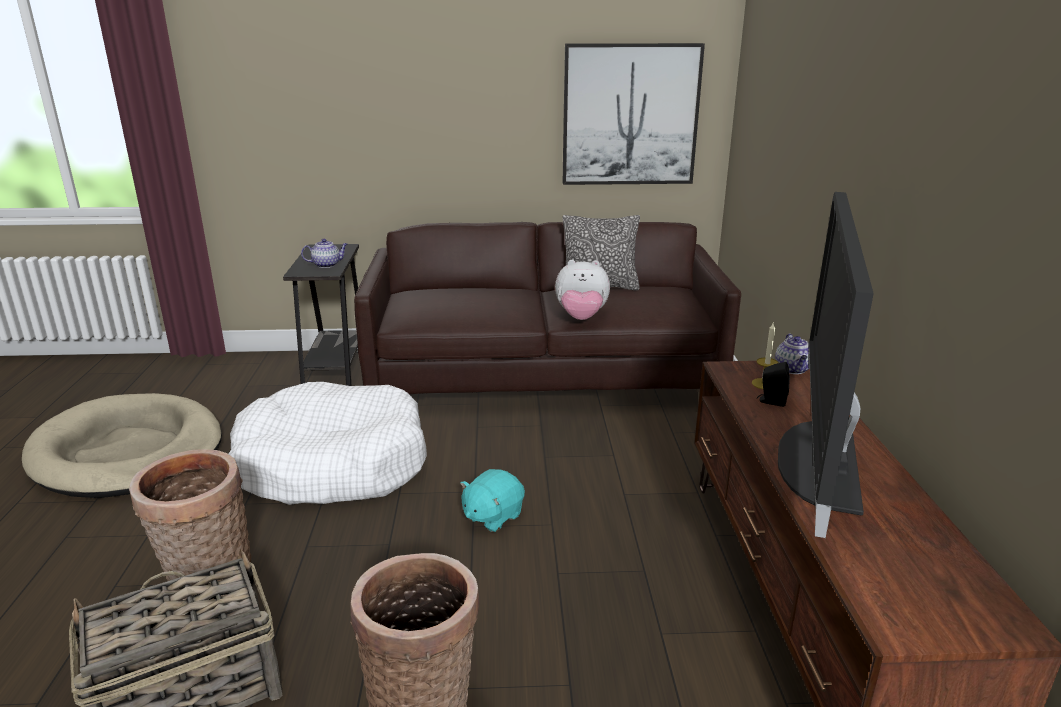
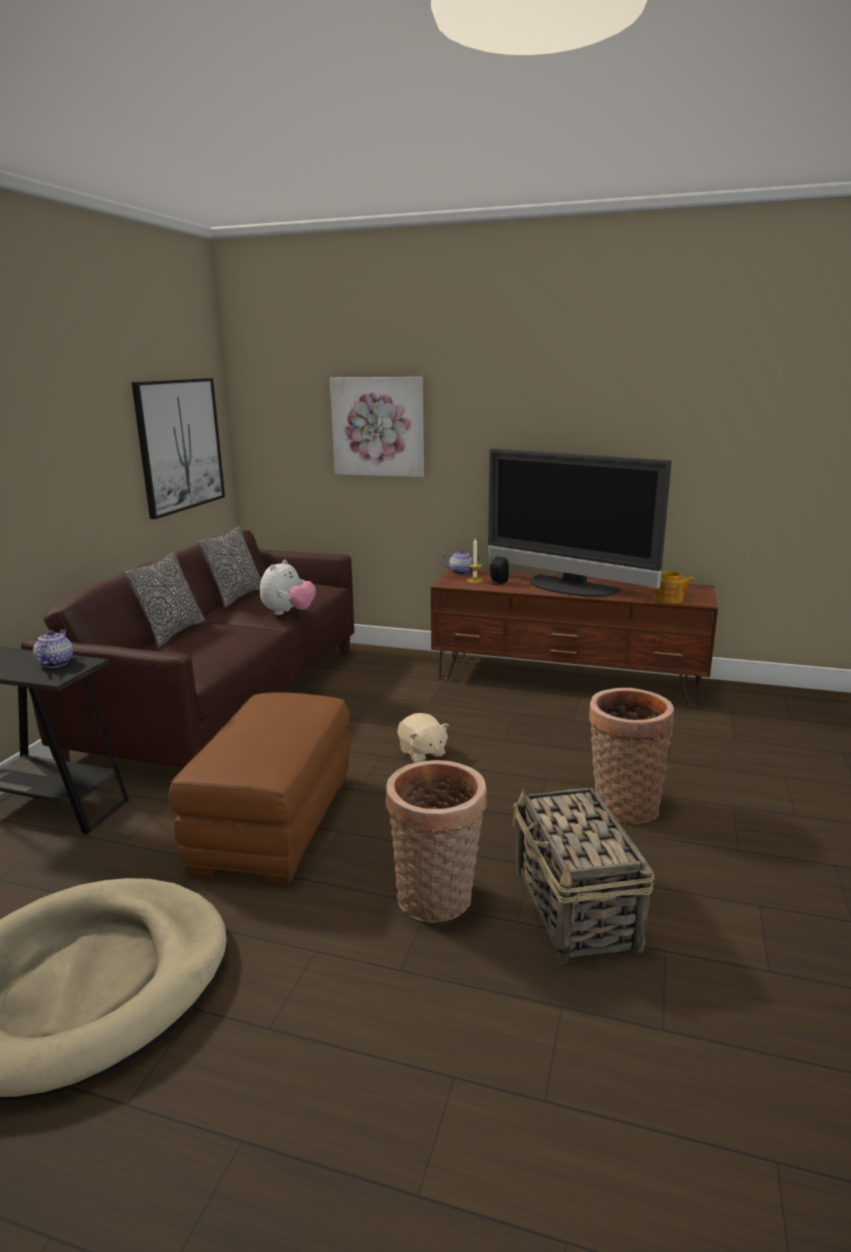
camera: 70 degrees left, 5 degrees down
(332, 464) = (274, 821): white dog bed -> brown ottoman
(482, 289) = (172, 633): none -> pillow
(492, 516) = (422, 753): turquoise plush toy -> beige plush toy
(802, 129) = (378, 426): none -> picture
(869, 579) = (668, 599): none -> teapot

